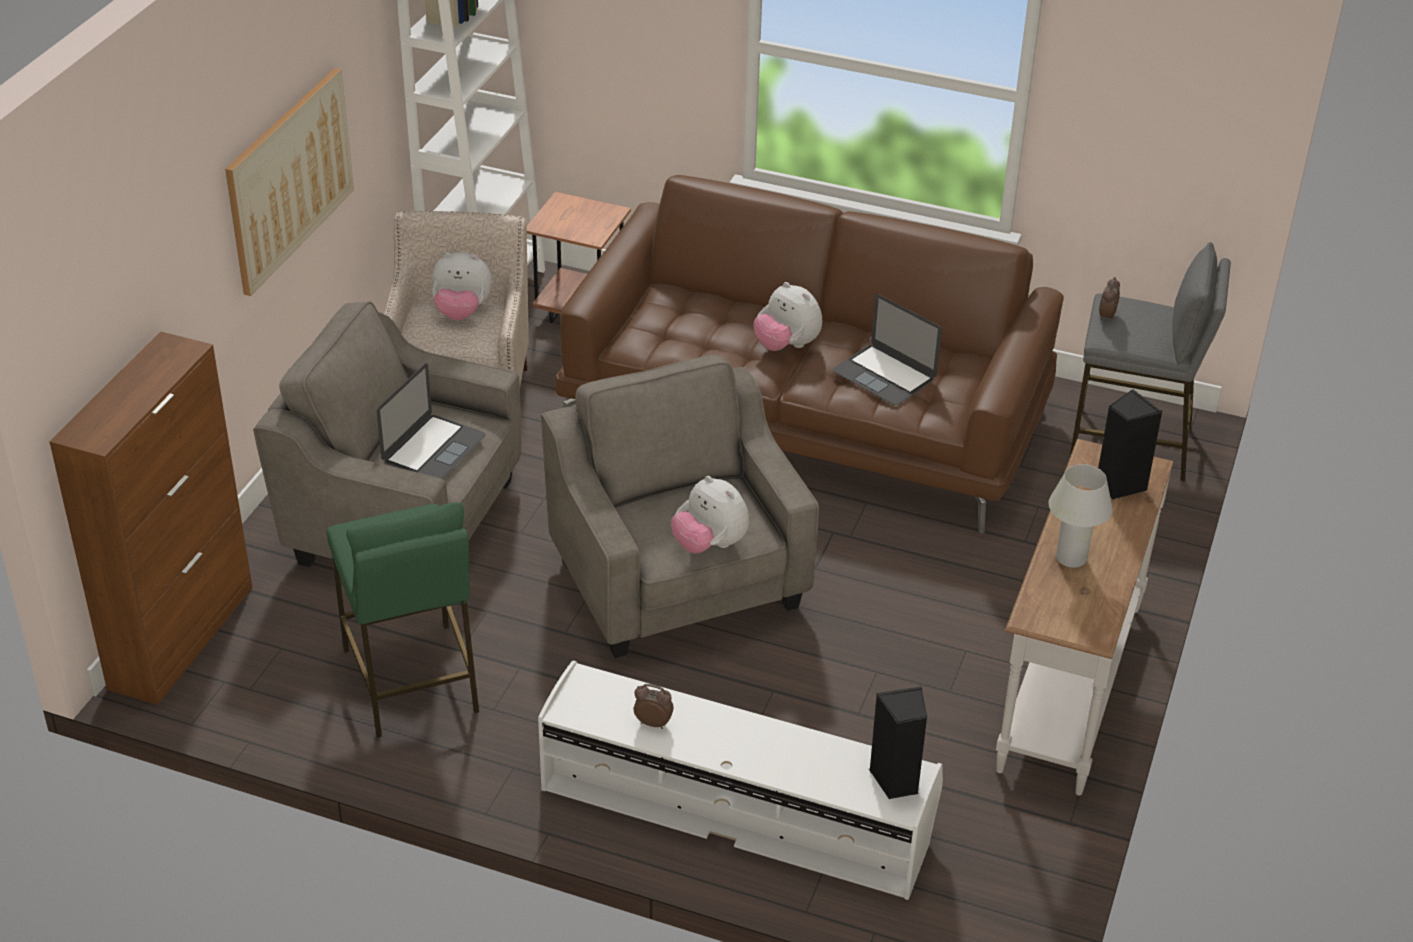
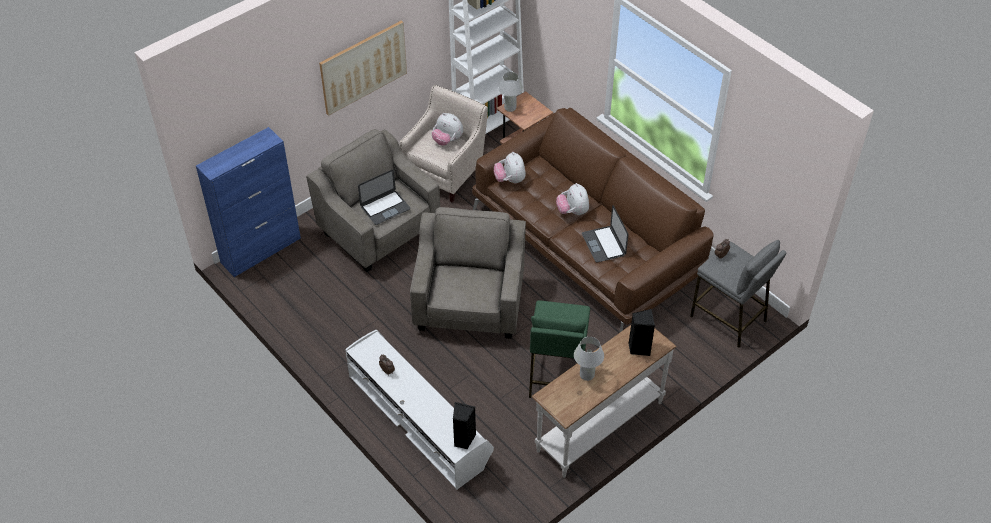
camera: 30 degrees right, 10 degrees up
(182, 636) = (261, 250): brown cabinet -> blue cabinet
(411, 680) = (333, 306): green stool -> green stool (556, 375)
(549, 223) = (510, 108): none -> white table lamp
(709, 545) = (464, 299): plush toy -> plush toy (510, 180)

